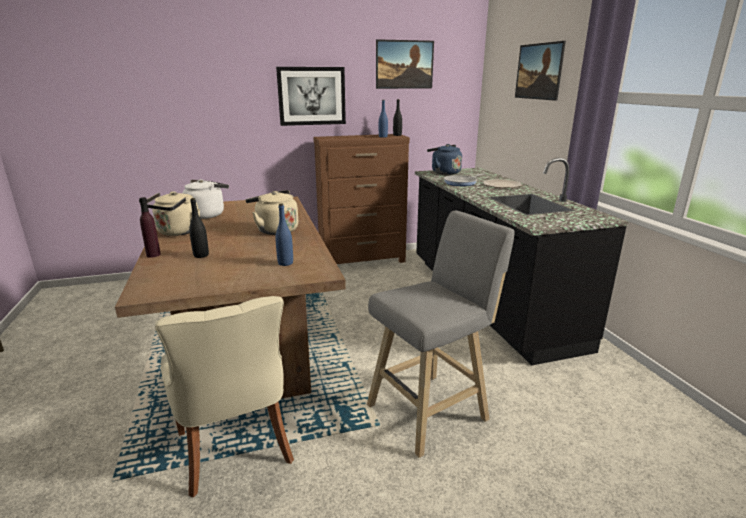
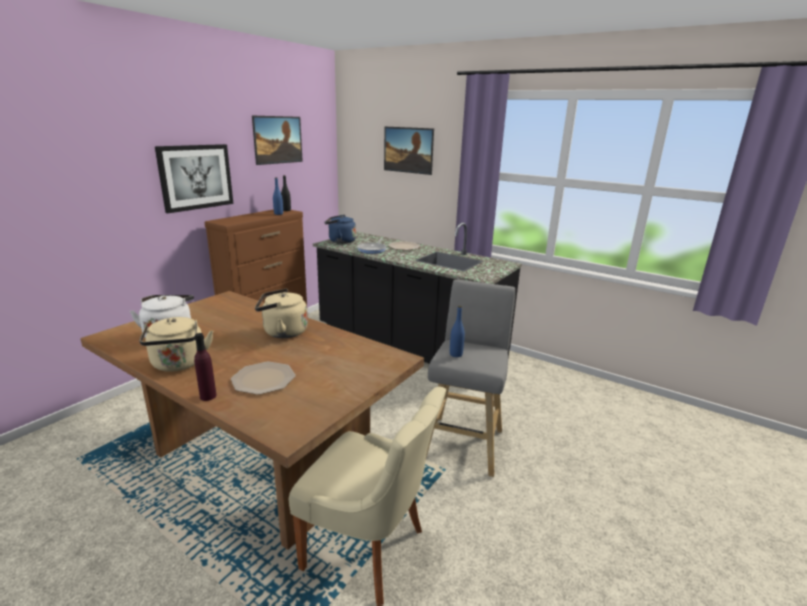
camera: 40 degrees left, 0 degrees up
(201, 255) = (263, 379): black bottle -> plate
(285, 263) = (356, 360): blue bottle -> blue bottle (456, 354)

